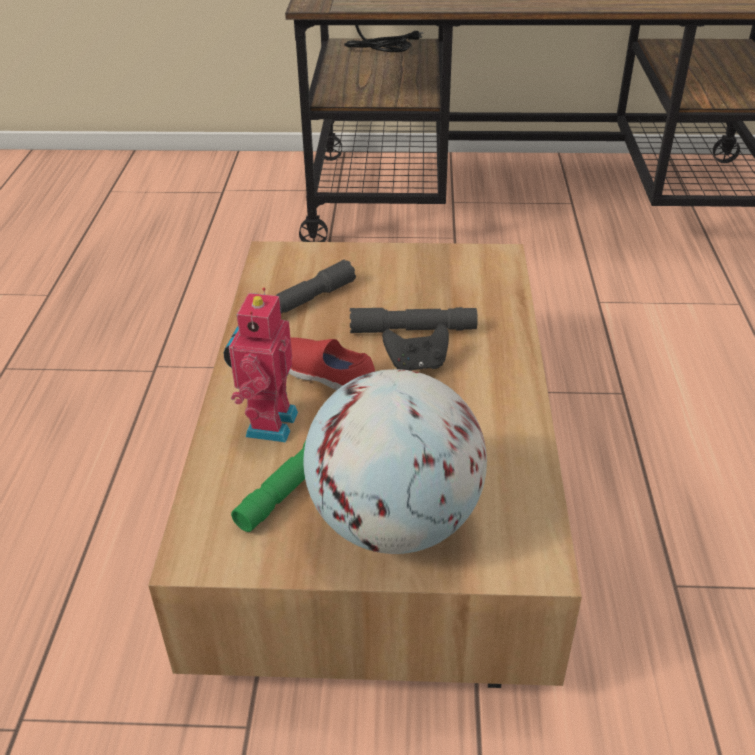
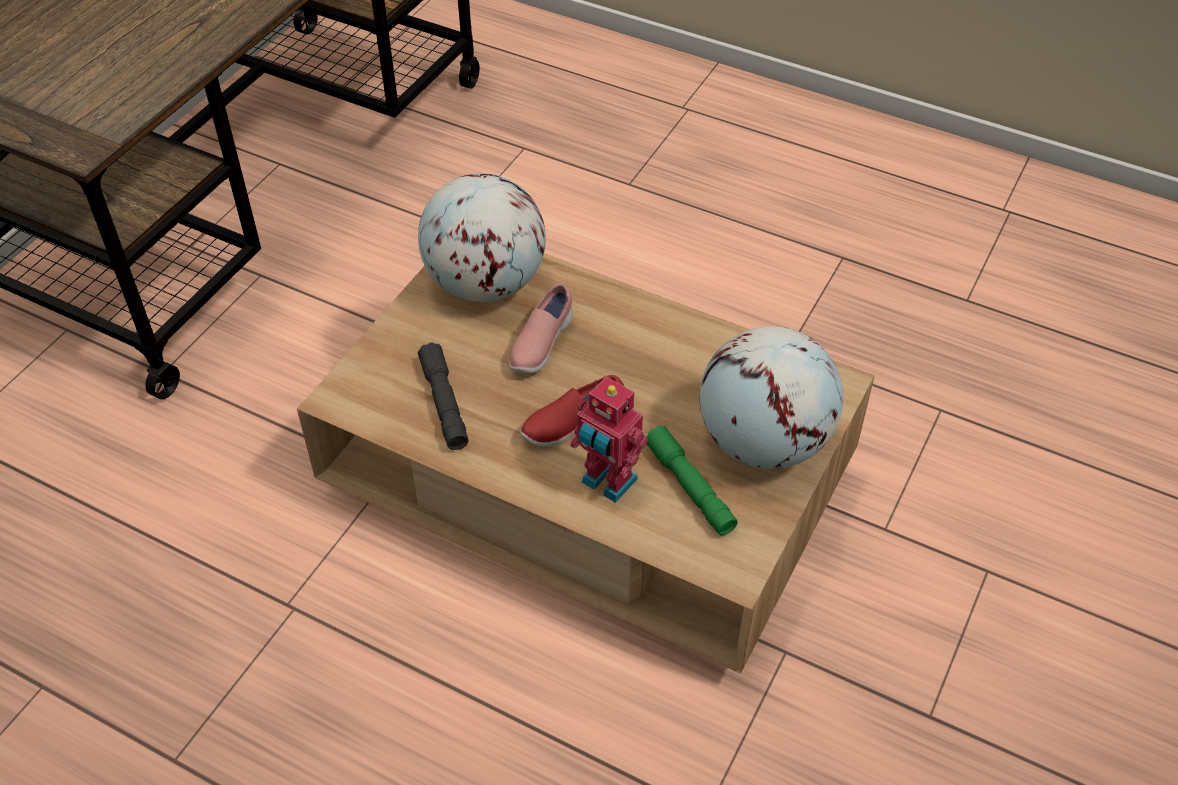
camera: 65 degrees left, 10 degrees up
(413, 329) = (540, 345): grey flashlight -> pink shoe
(417, 364) = (590, 361): black game controller -> none
(460, 278) = (485, 284): none -> globe

